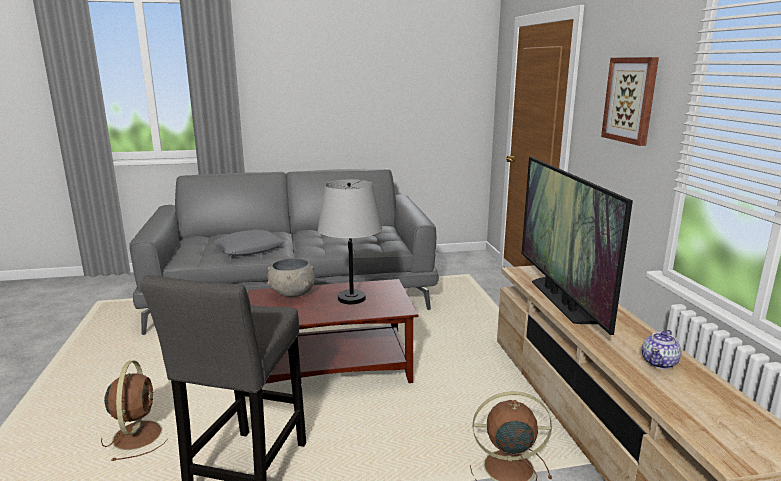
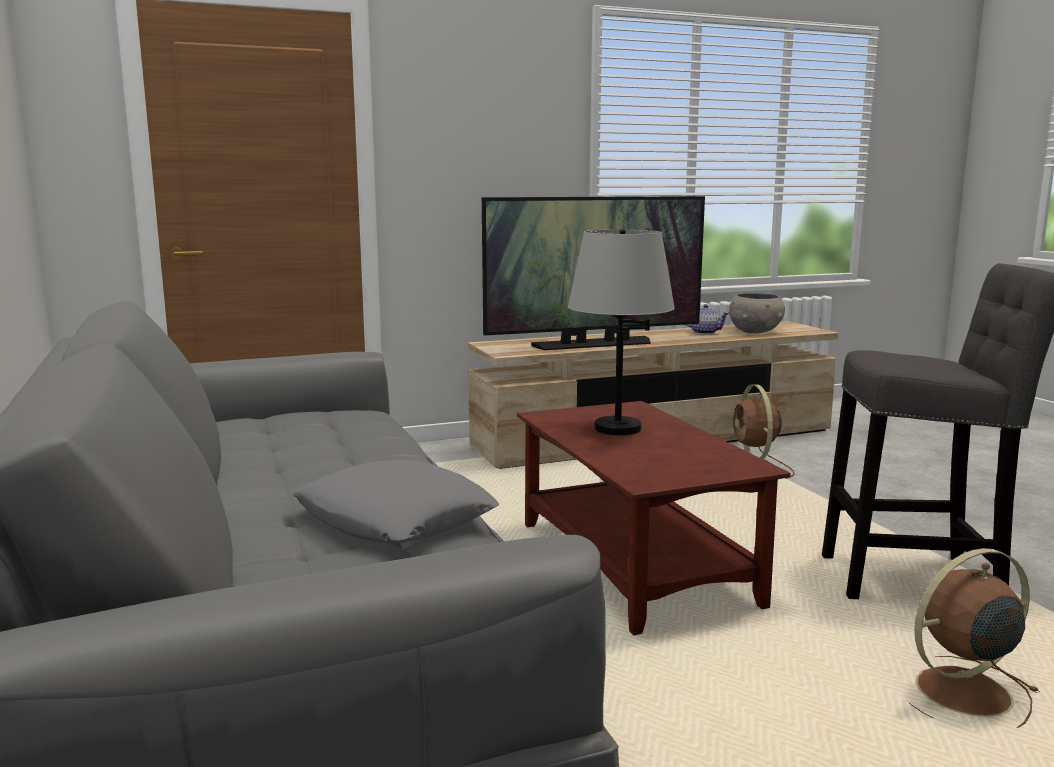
camera: 100 degrees left, 5 degrees down
(292, 293) = (627, 461): grey bowl -> grey bowl (755, 331)
(630, 100) = (503, 124): picture -> none

